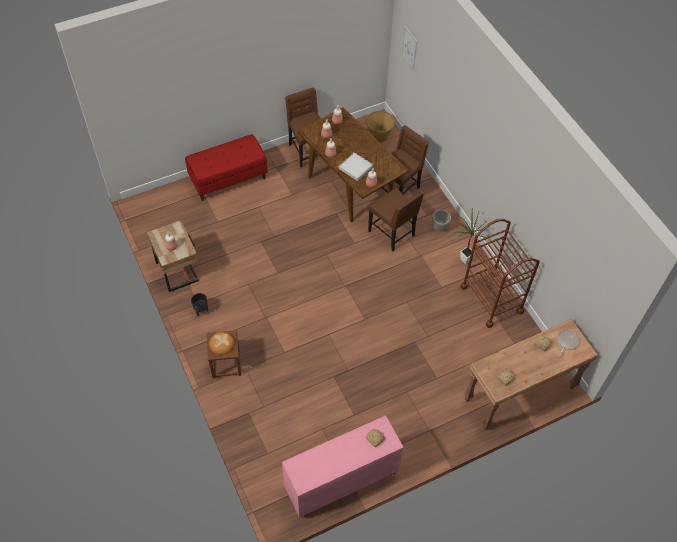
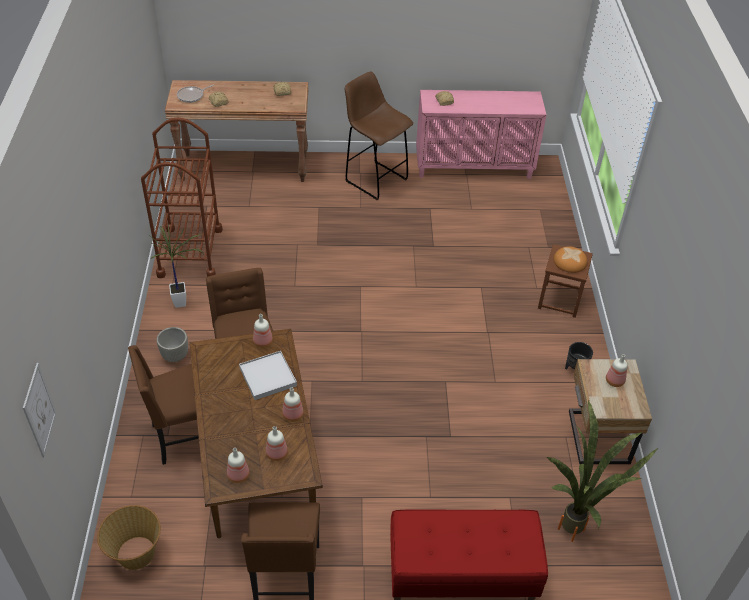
camera: 155 degrees left, 10 degrees down
(178, 220) = (577, 527): none -> potted plant
(413, 428) = (375, 179): none -> brown stool

